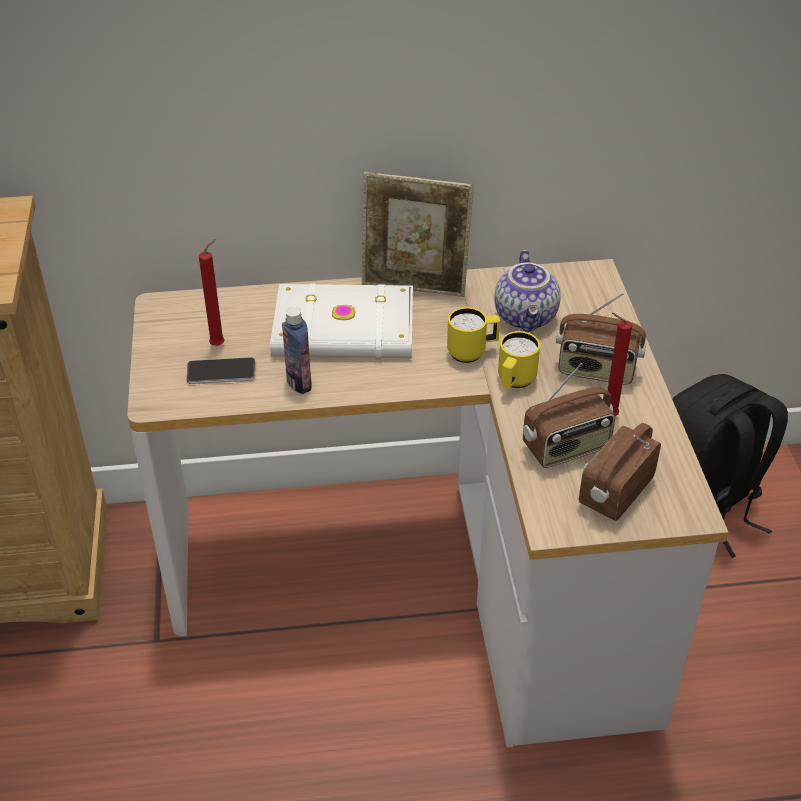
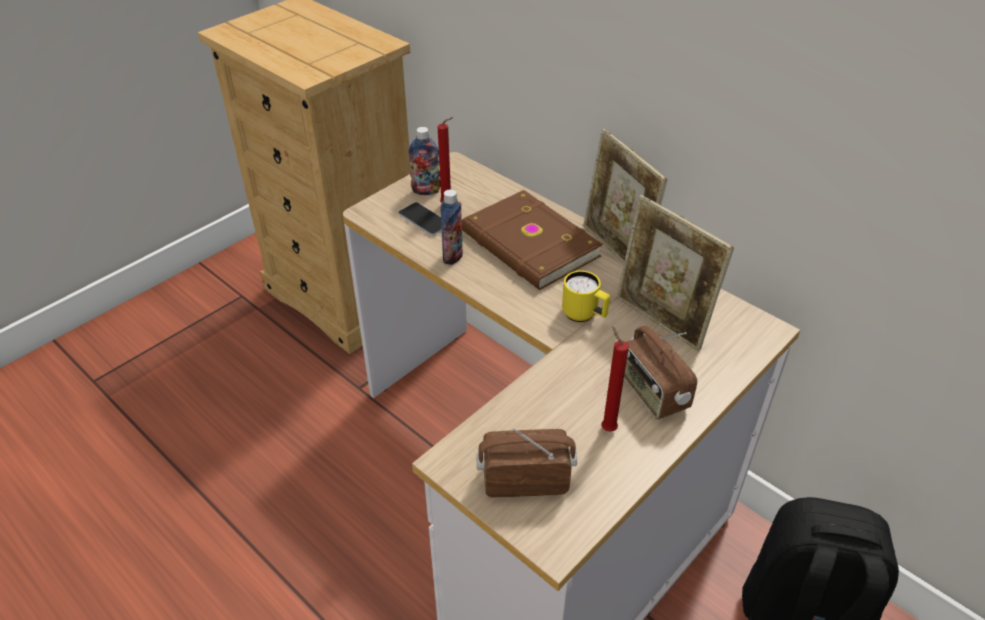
camera: 50 degrees right, 0 degrees up
(176, 346) = (426, 190): none -> bottle
(345, 330) = (528, 245): white book -> brown book
(514, 382) = (580, 355): yellow mug -> none
(527, 317) = (661, 321): teapot -> picture frame
(566, 448) = (541, 423): radio -> none

